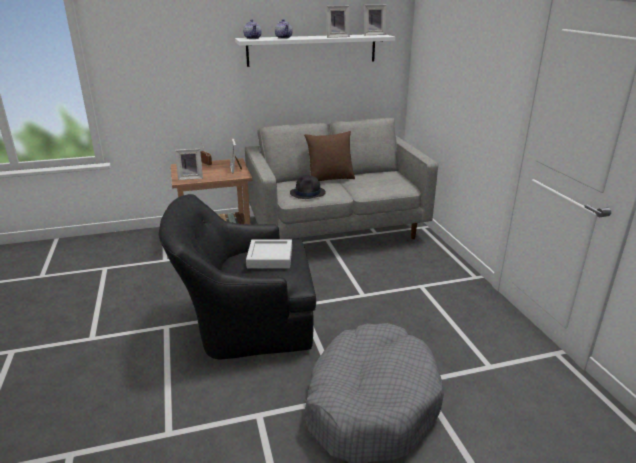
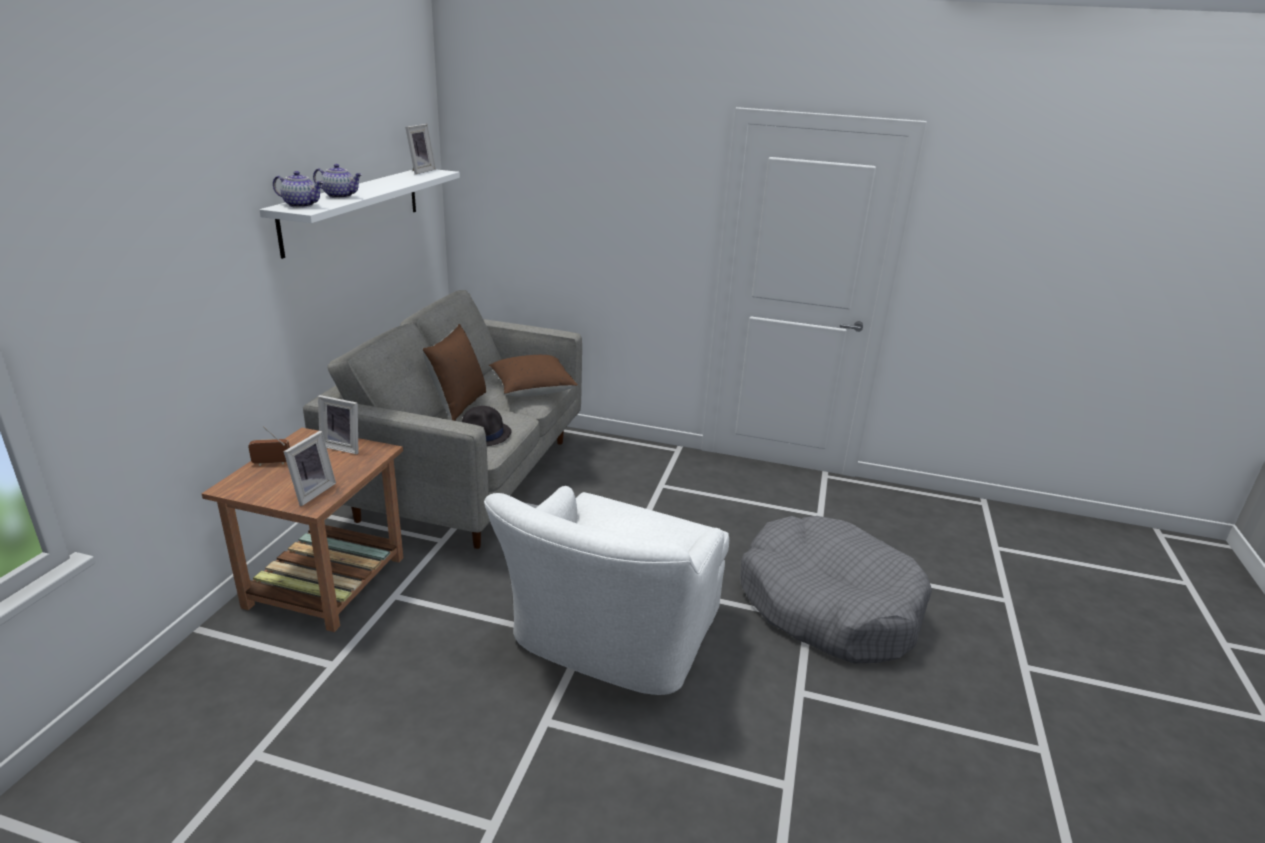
camera: 60 degrees left, 0 degrees up
(245, 323) = (610, 639): black armchair -> white armchair
(270, 258) = (624, 526): grey tray -> none
(337, 37) = (399, 182): picture frame -> none
(378, 187) = (532, 390): none -> brown pillow

